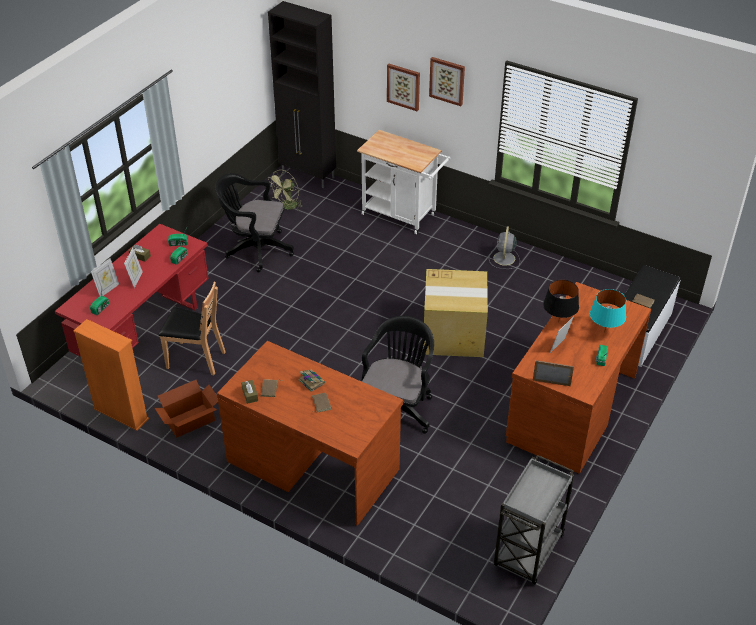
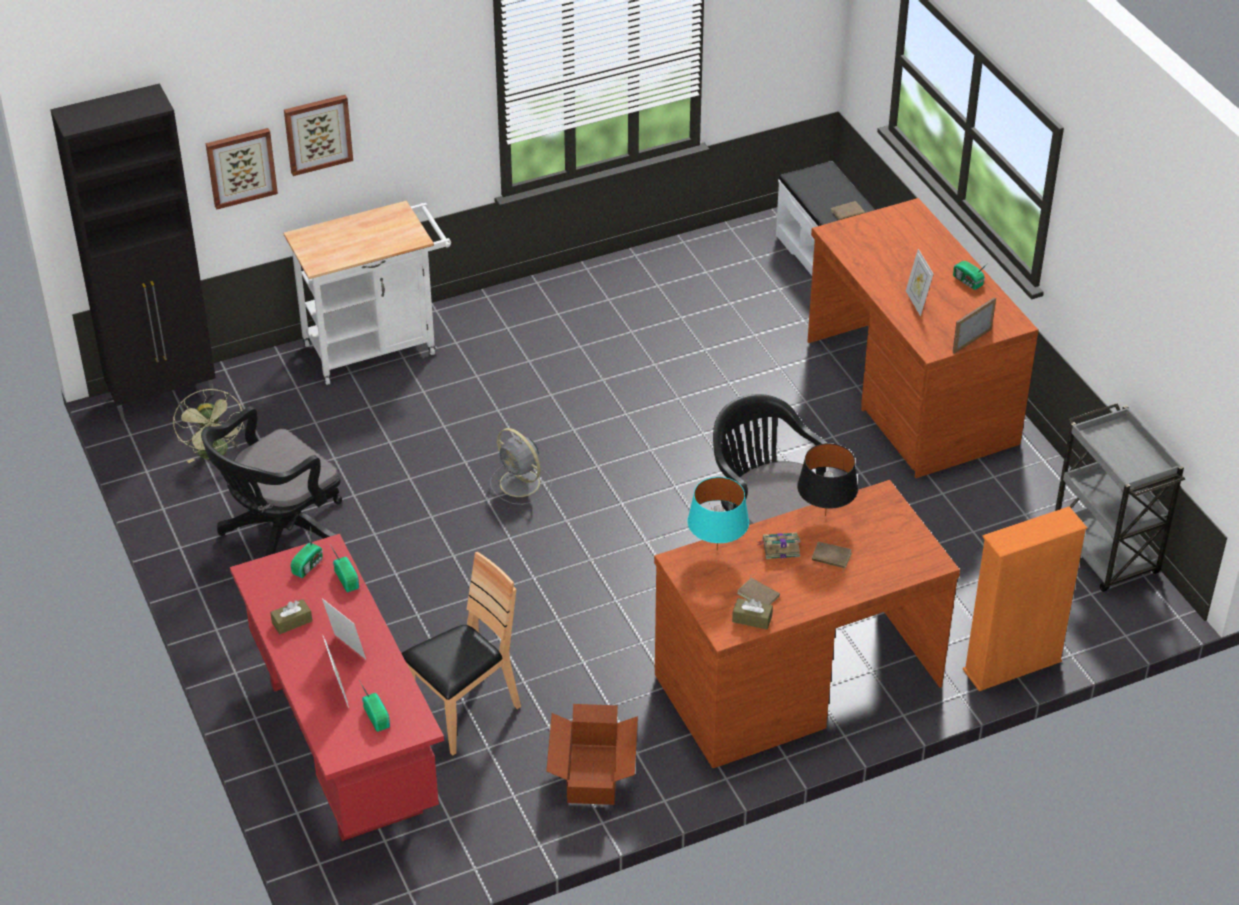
camera: 55 degrees left, 0 degrees up
(121, 414) = (504, 850): orange bookcase -> orange bookcase (1012, 666)
(447, 80) = (397, 81): picture -> picture (241, 167)
(454, 334) = (679, 423): cardboard box -> none
(504, 259) = (578, 301): grey fan -> grey fan (521, 484)
(558, 322) = (872, 280): black table lamp -> black table lamp (825, 516)
(604, 332) = (925, 254): turquoise table lamp -> turquoise table lamp (717, 550)

